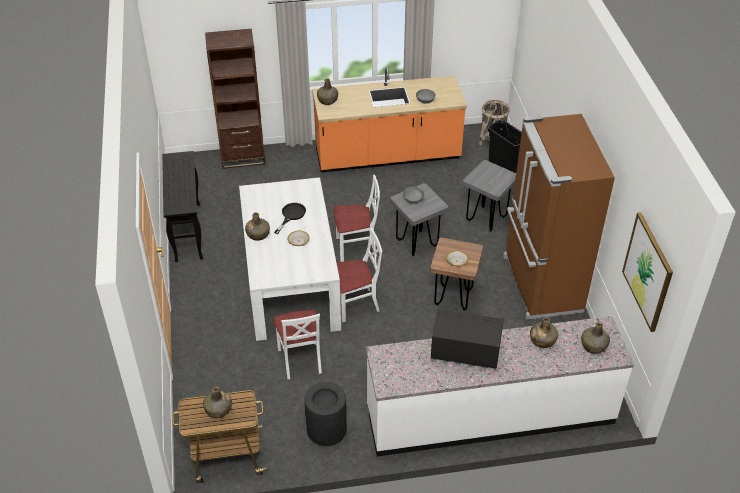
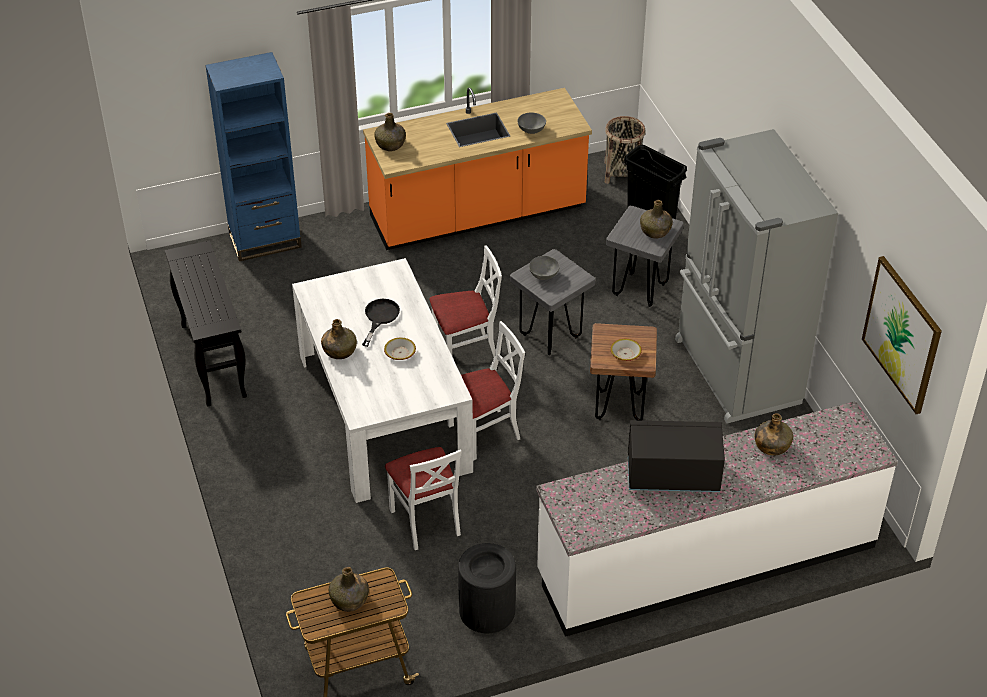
camera: 10 degrees left, 0 degrees up
(243, 157) = (265, 241): brown bookcase -> blue bookcase
(540, 284) = (735, 372): brown fridge -> grey fridge
(594, 346) = (841, 444): green bottle -> green bottle (655, 231)

